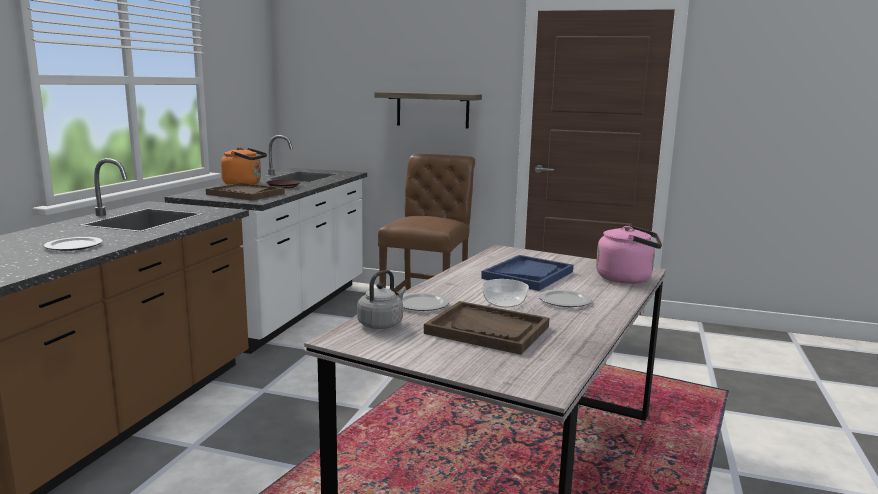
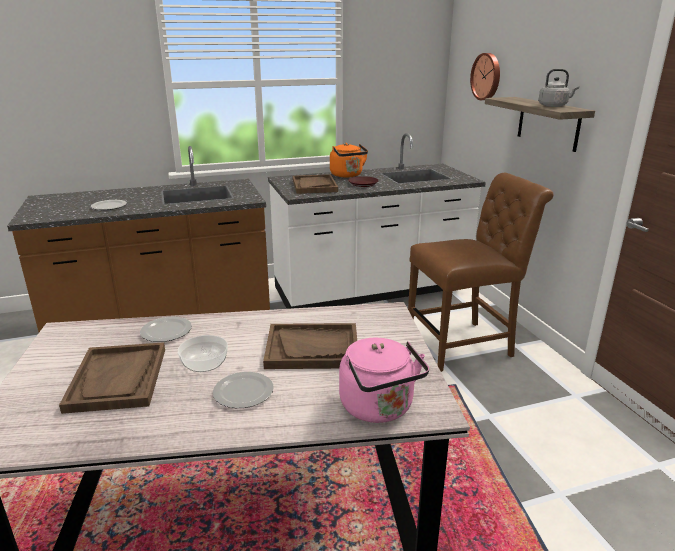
camera: 55 degrees right, 10 degrees up
(341, 77) = (487, 76): none -> wall clock
(382, 324) = (103, 333): grey kettle -> grey kettle (554, 106)
(528, 275) = (312, 348): blue tray -> brown tray

